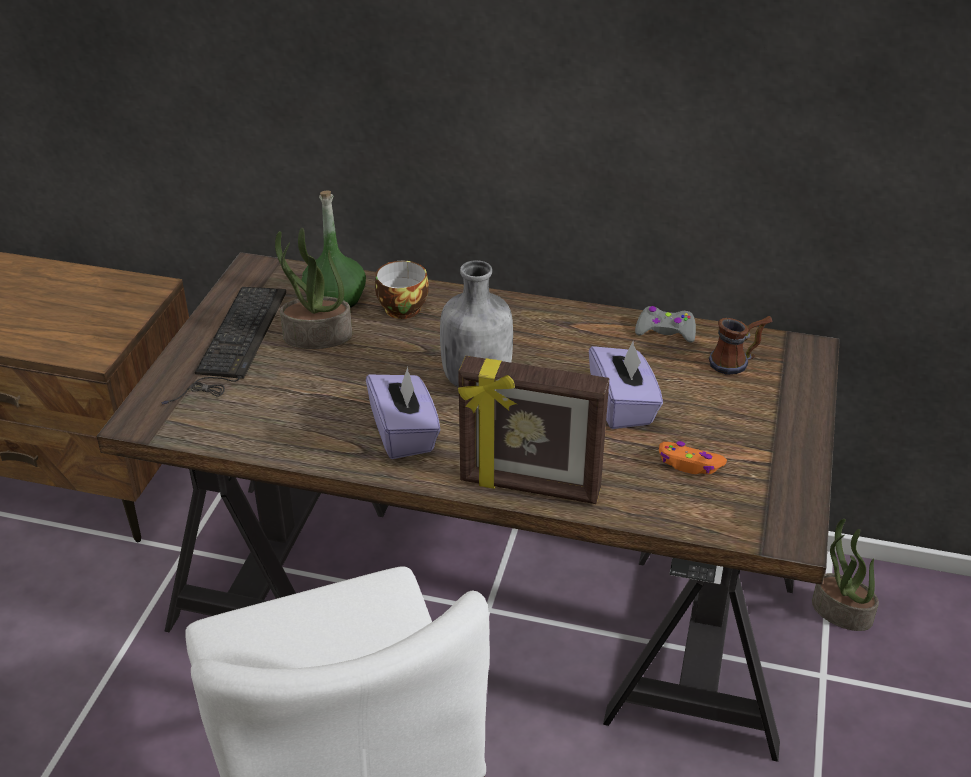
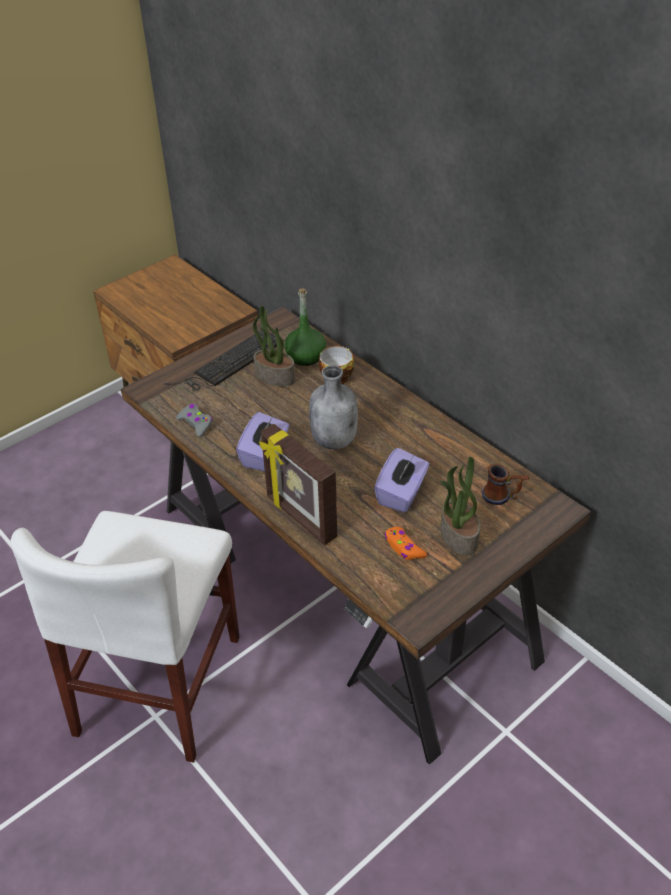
camera: 35 degrees right, 5 degrees up
(665, 331) = (478, 457): grey game controller -> grey game controller (196, 423)
(840, 612) = (555, 700): potted plant -> potted plant (457, 536)

